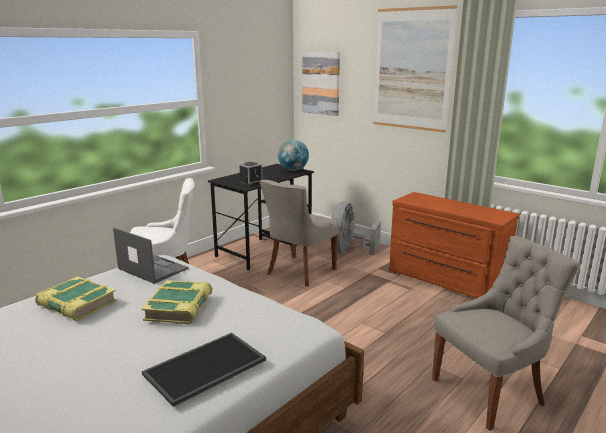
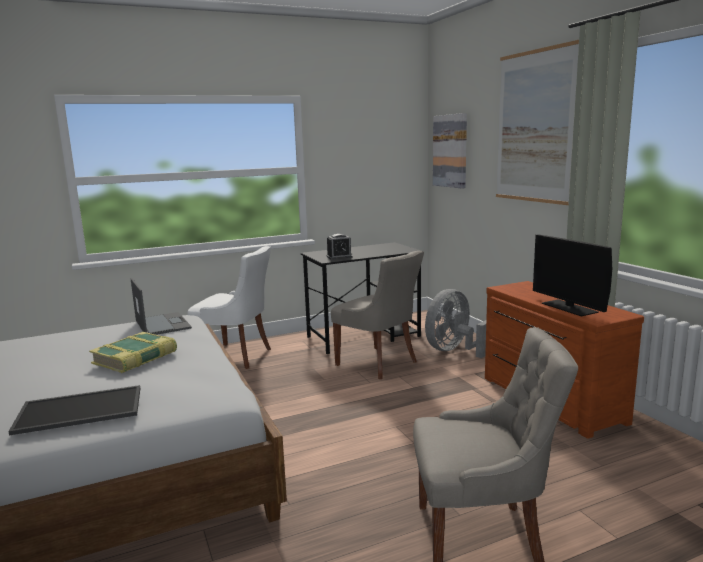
camera: 25 degrees right, 5 degrees down
(76, 304) = (66, 343): book -> none
(293, 170) = (401, 249): globe -> none
(299, 272) = (379, 363): grey chair -> grey chair turned 105 degrees counterclockwise
(469, 212) = (569, 308): none -> monitor

